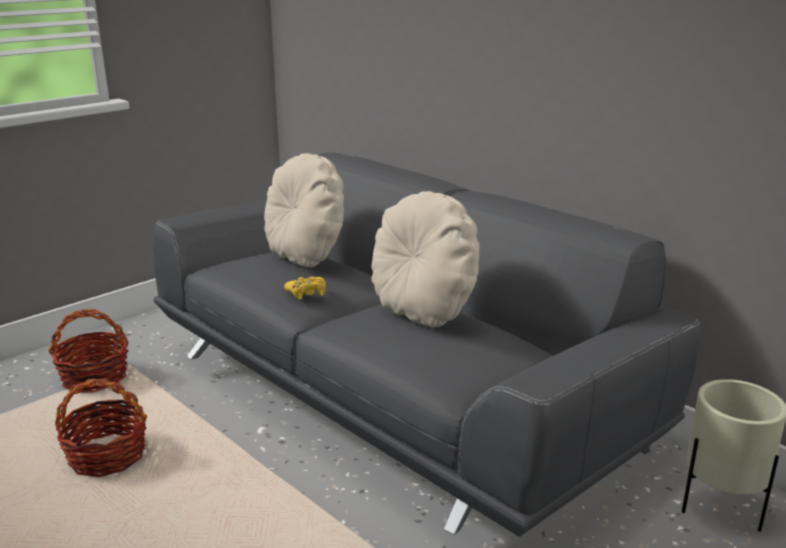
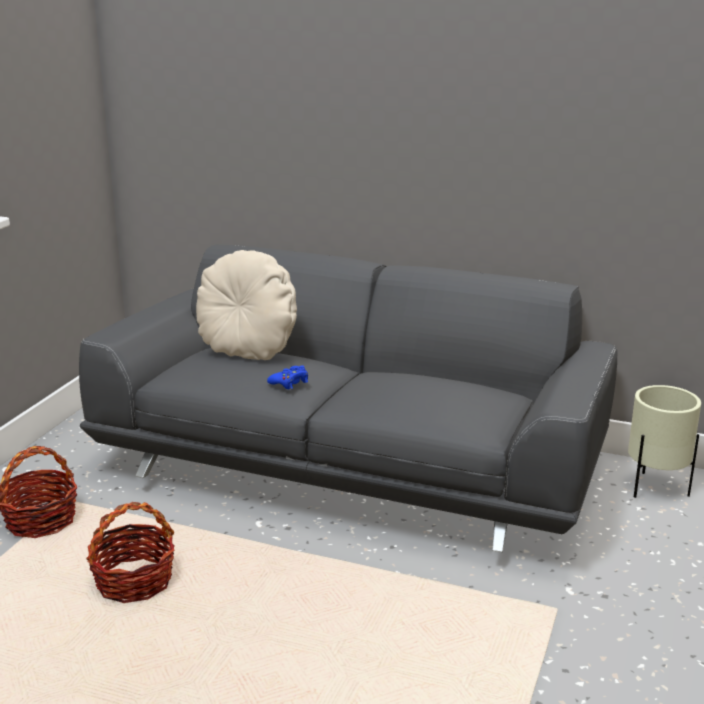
camera: 25 degrees left, 0 degrees up
(307, 293) = (290, 382): yellow game controller -> blue game controller
(423, 313) = (405, 380): beige pillow -> none

